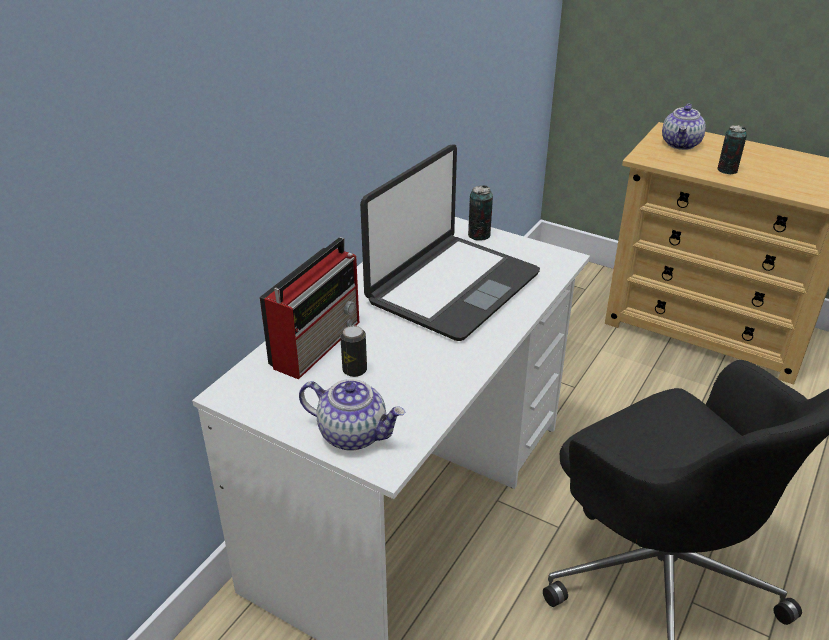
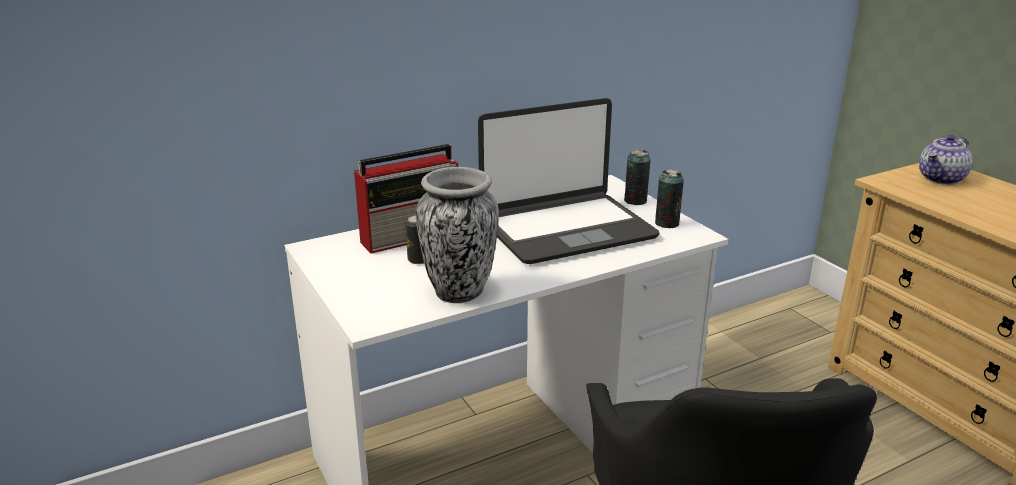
camera: 30 degrees right, 10 degrees down
(354, 434) = (368, 297): teapot -> none
(431, 395) = (459, 292): none -> vase
(727, 170) = (973, 209): can -> can (667, 223)

